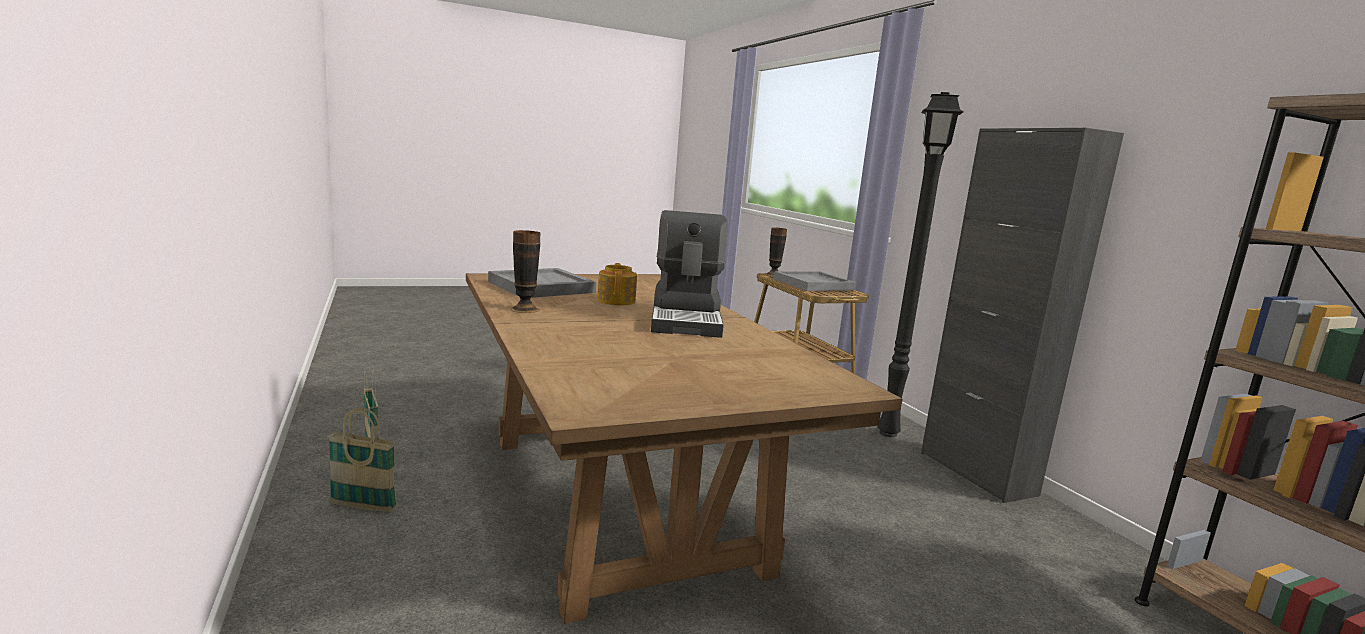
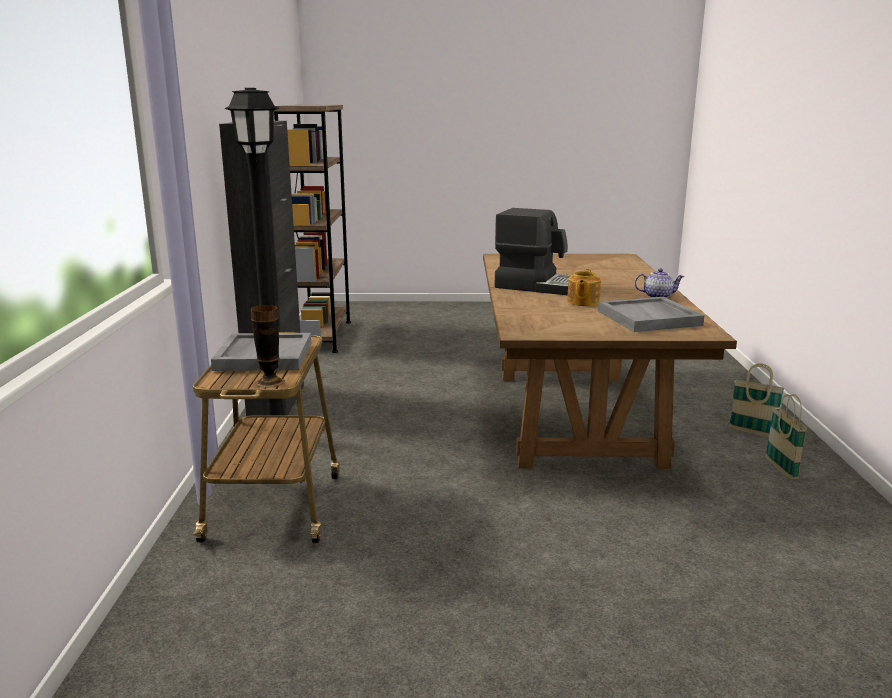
camera: 155 degrees left, 5 degrees up
(525, 309) = (657, 296): vase -> teapot
(687, 319) = (539, 286): coffee machine -> coffee machine turned 90 degrees clockwise

